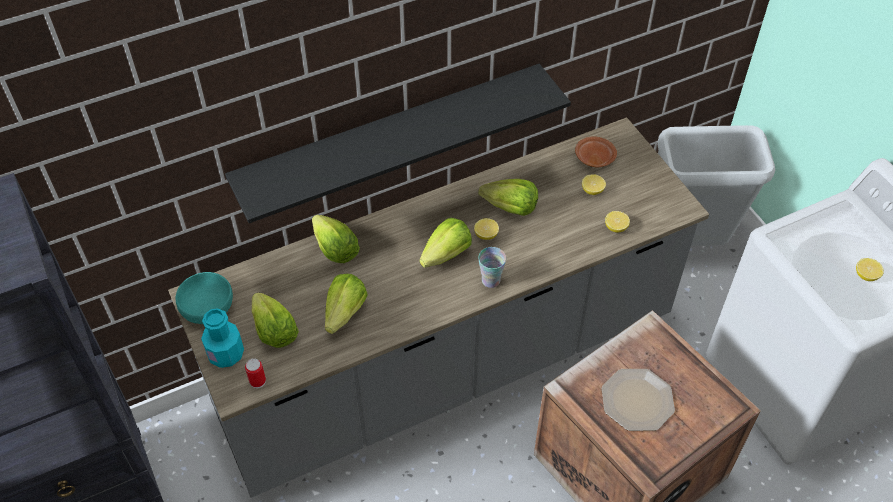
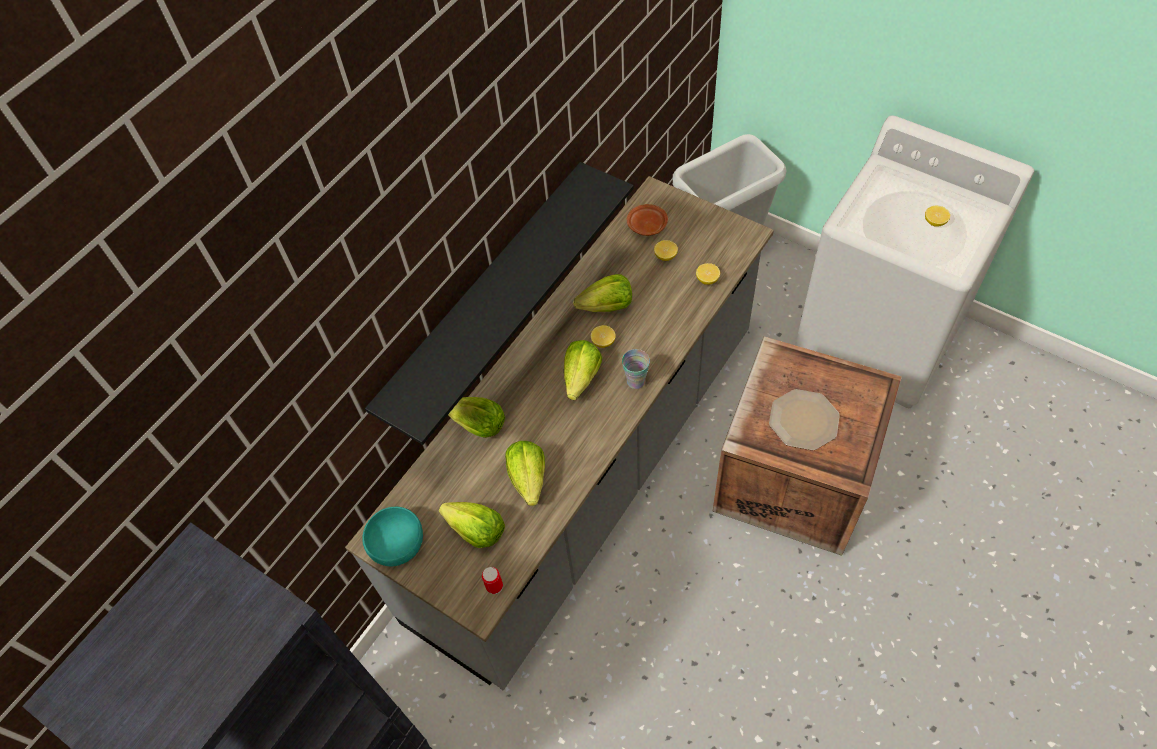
camera: 25 degrees left, 5 degrees up
(226, 354) = (446, 577): turquoise bottle -> none

